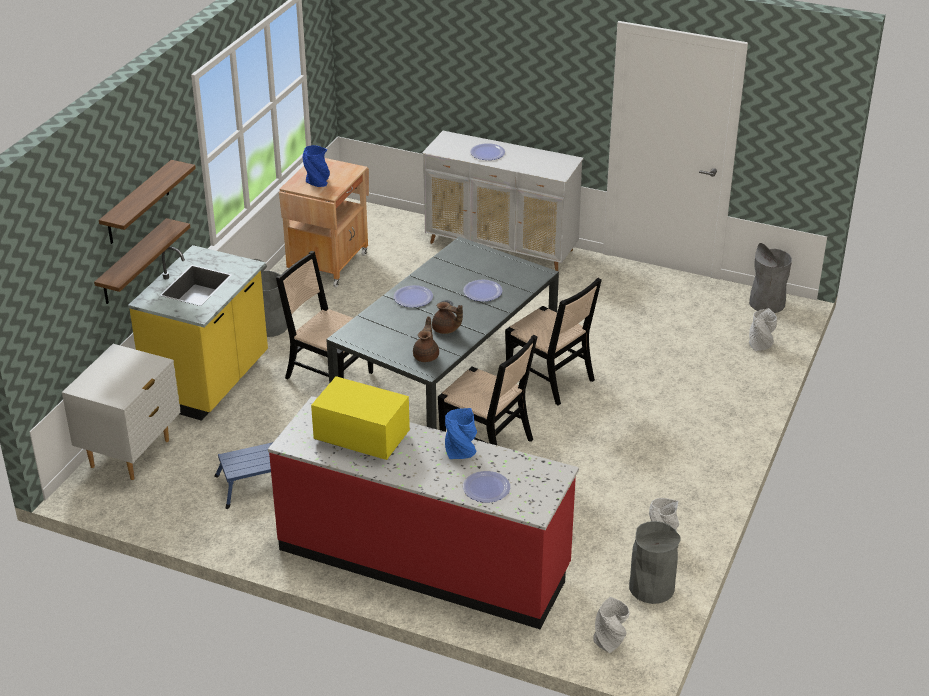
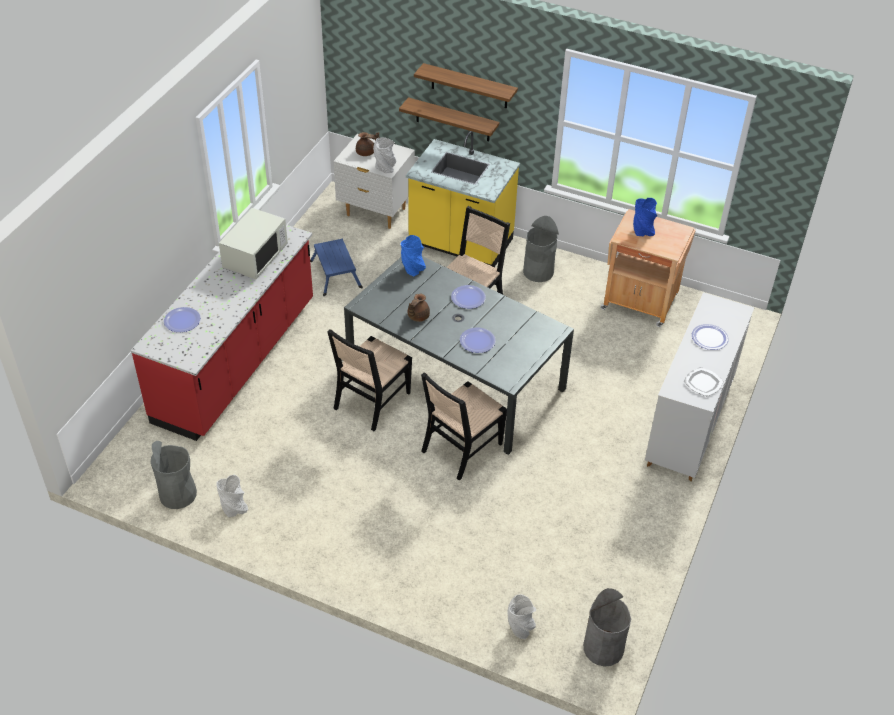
camera: 90 degrees right, 10 degrees up
(361, 438) = (255, 257): yellow microwave -> white microwave
(426, 356) = (380, 304): brown teapot -> brown teapot (366, 153)
(461, 452) = (227, 308): blue vase -> blue vase (413, 269)
(548, 159) = (702, 383): none -> plate
(610, 642) = (126, 462): grey vase -> grey vase (385, 168)

